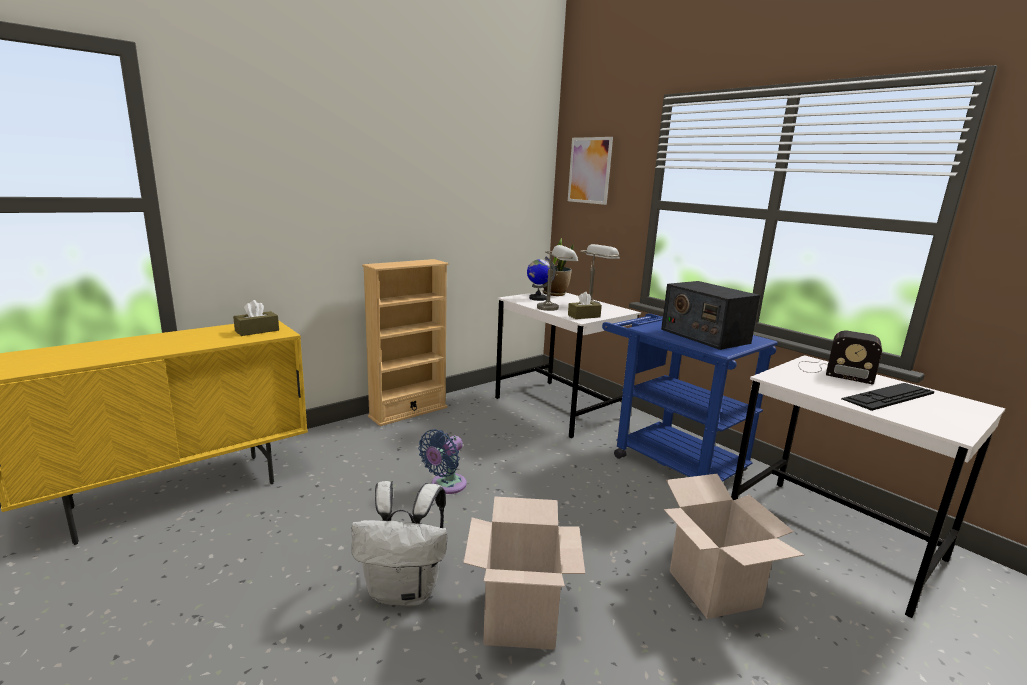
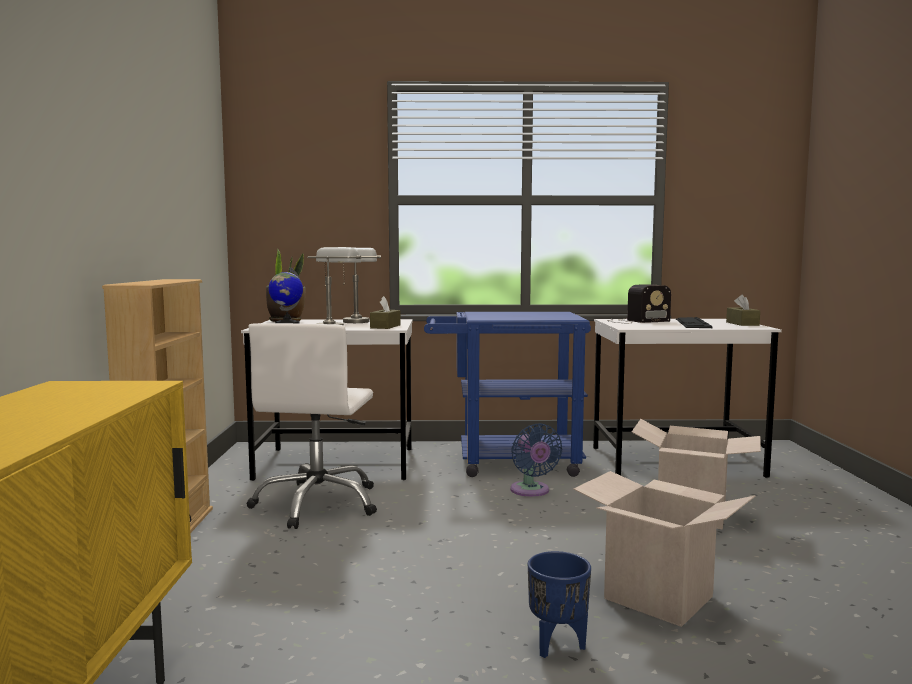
camera: 50 degrees left, 10 degrees down
(257, 331) = (94, 390): brown tissue box -> brown tissue box (742, 324)
(405, 591) = (557, 644): white backpack -> blue planter
(445, 486) = (388, 563): blue fan -> blue fan (531, 491)
(494, 429) = (318, 503): none -> white office chair
(589, 170) = (288, 165): picture -> none
(704, 336) = (530, 315): radio -> none

